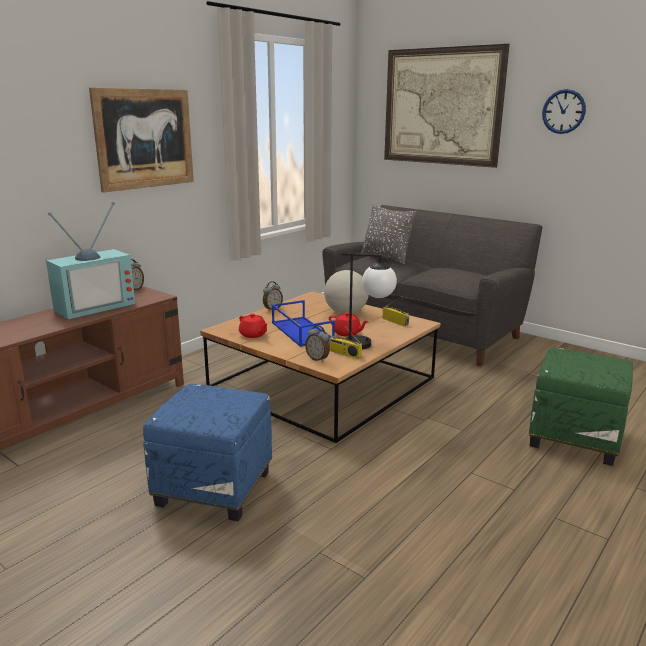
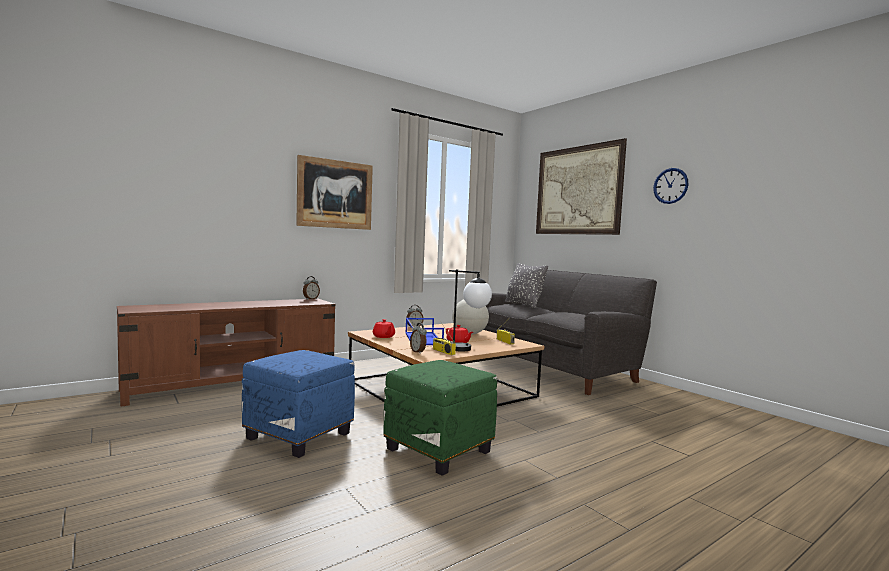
camera: 15 degrees right, 15 degrees down
(94, 306) = (273, 302): television -> none
(575, 438) = (647, 452): green ottoman -> green ottoman (440, 450)

